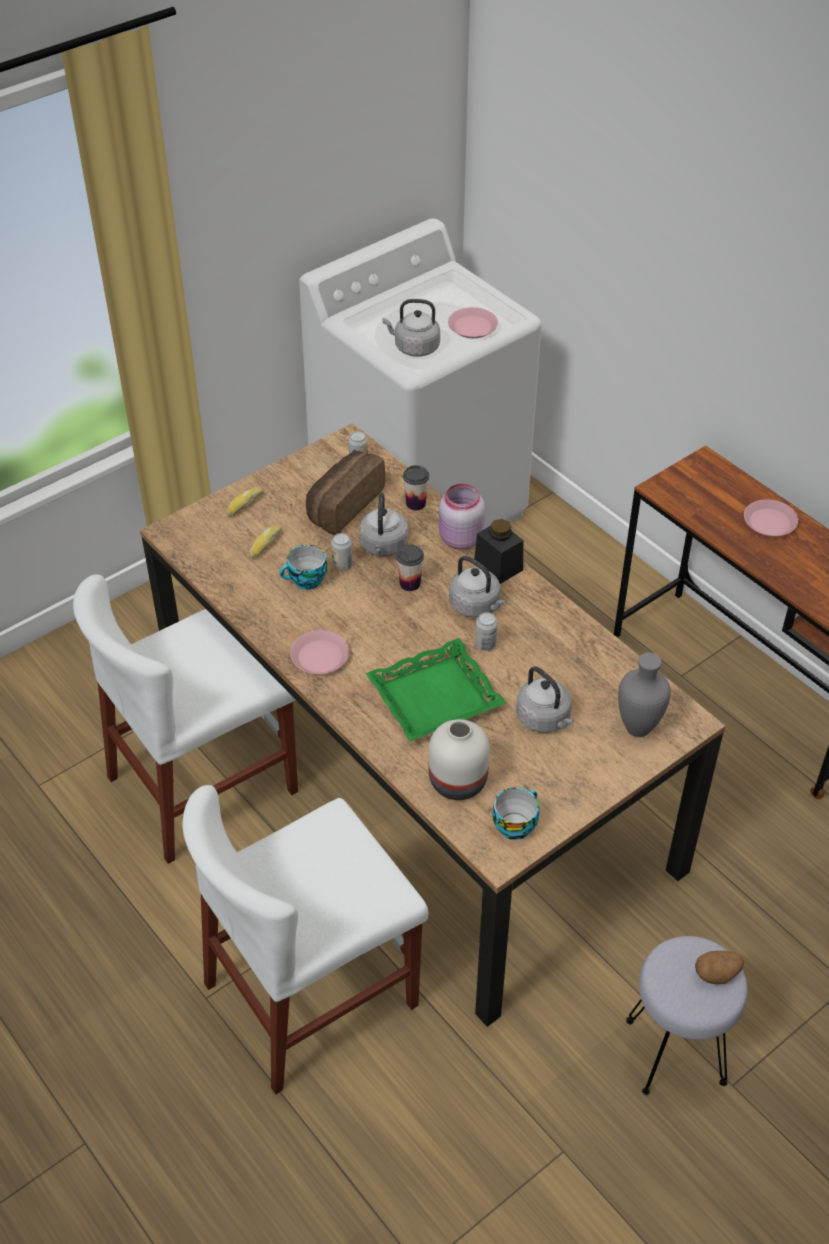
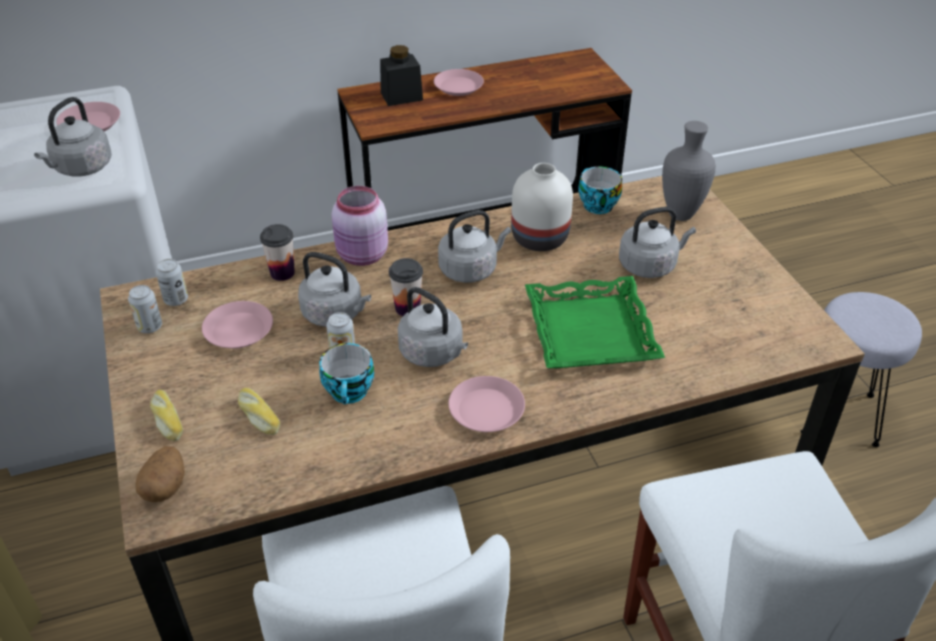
camera: 70 degrees left, 5 degrees down
(342, 504) = (238, 330): bread -> pink plate
(366, 612) = (433, 353): none -> grey kettle
(459, 780) = (716, 343): white vase -> white vase (539, 237)
(485, 645) = (530, 277): can -> can (150, 327)
(498, 566) = (420, 240): black jar -> black jar (401, 96)
(515, 824) = (784, 320): cup -> cup (595, 205)
(717, 974) = (871, 305): potato -> potato (165, 487)

